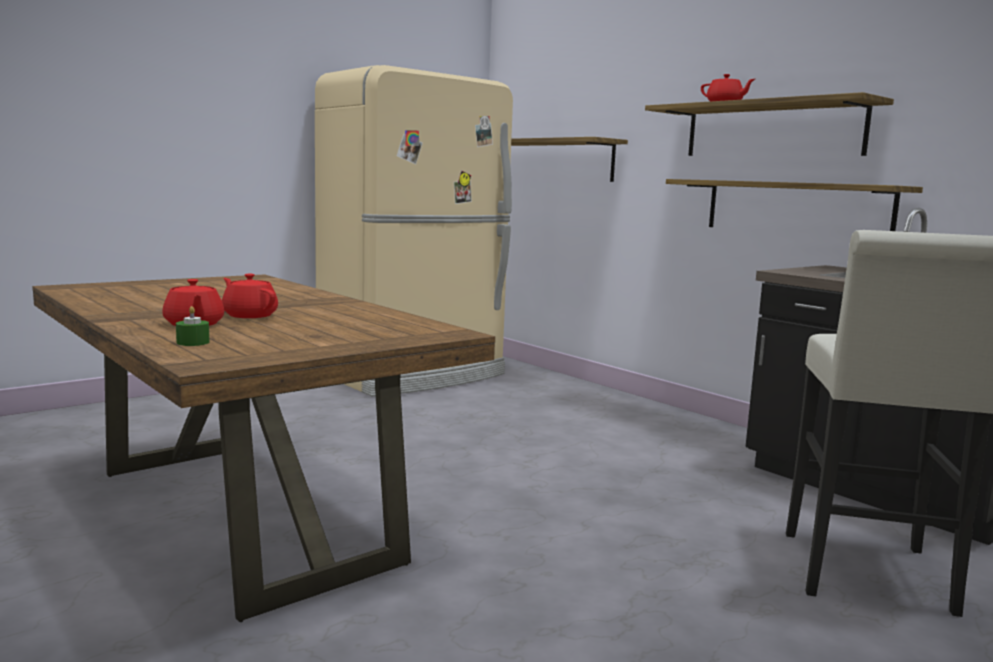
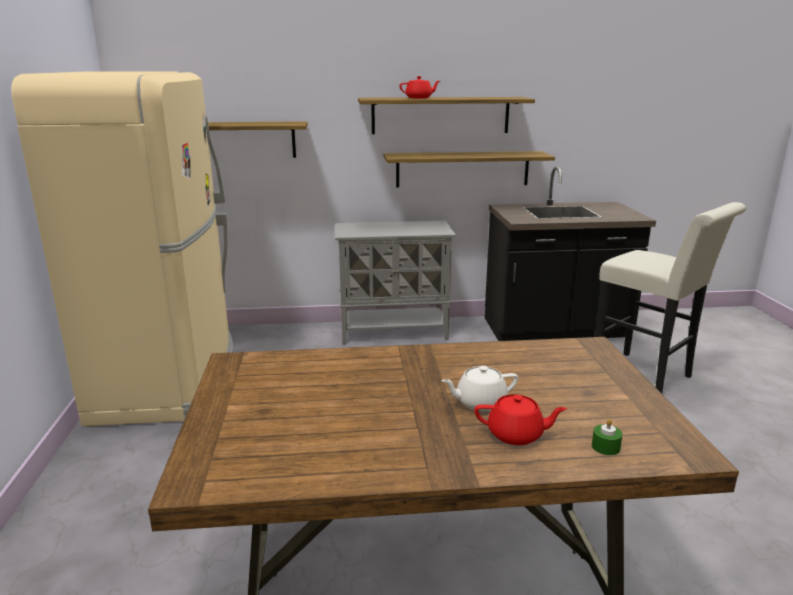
camera: 55 degrees left, 10 degrees up
(249, 315) = (480, 402): red teapot -> white teapot
(662, 417) = (394, 331): none -> grey cabinet

